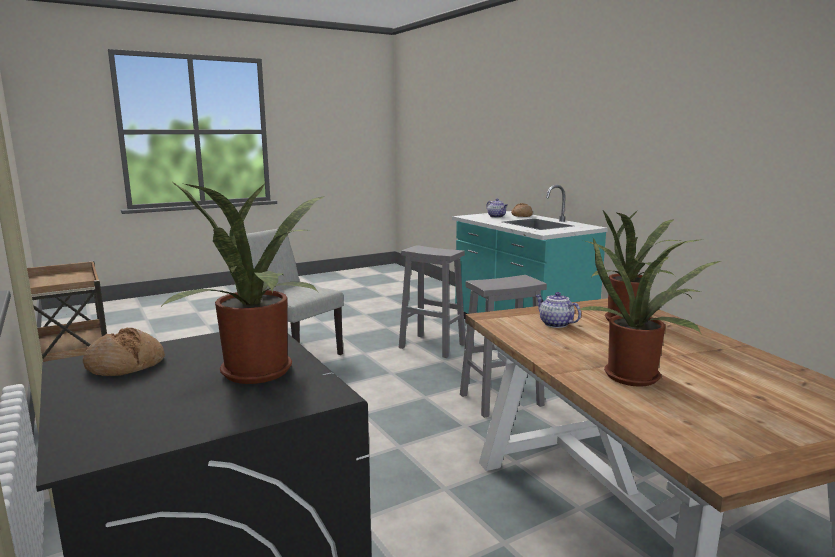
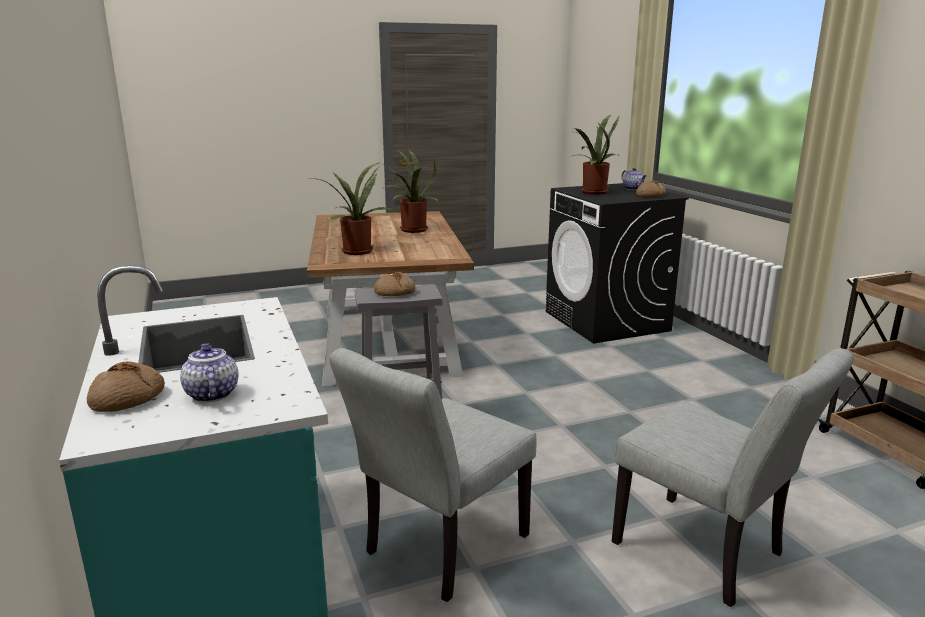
camera: 170 degrees left, 5 degrees up
(433, 346) = (438, 550): grey stool -> grey chair
(508, 282) = (394, 292): none -> bread
(555, 324) = (413, 252): teapot -> teapot (633, 189)

